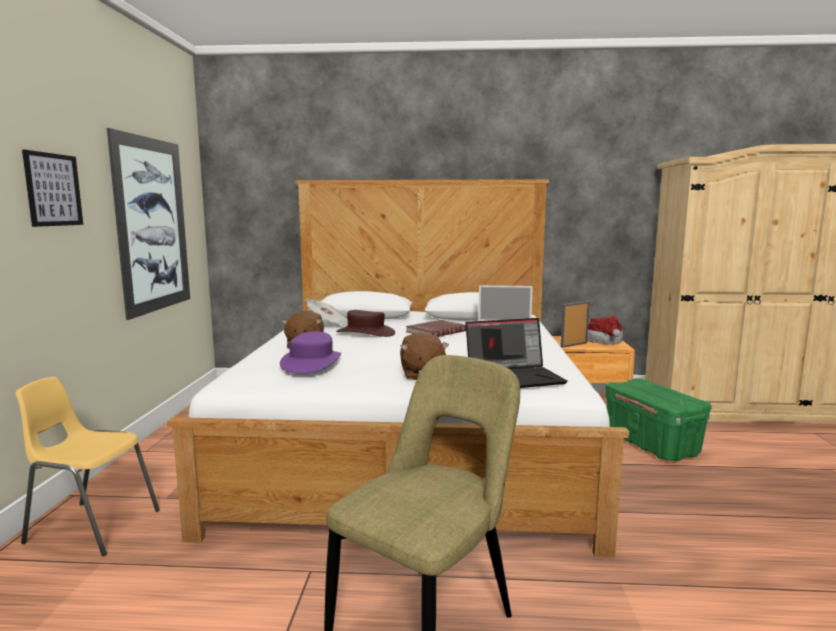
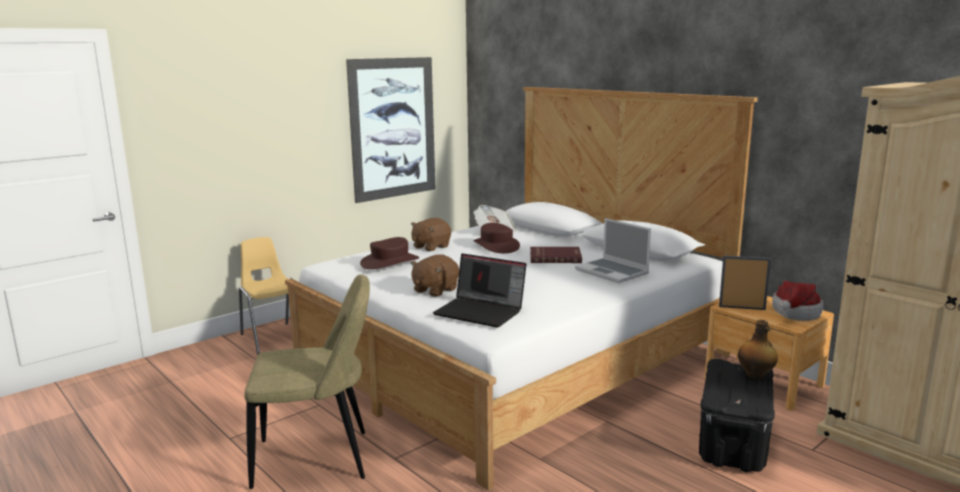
camera: 45 degrees right, 5 degrees up
(53, 189) = (290, 111): picture -> none
(311, 363) = (390, 262): purple hat -> brown hat
(650, 384) = (755, 375): none -> bottle
(650, 444) = (732, 443): green storage box -> black storage box

